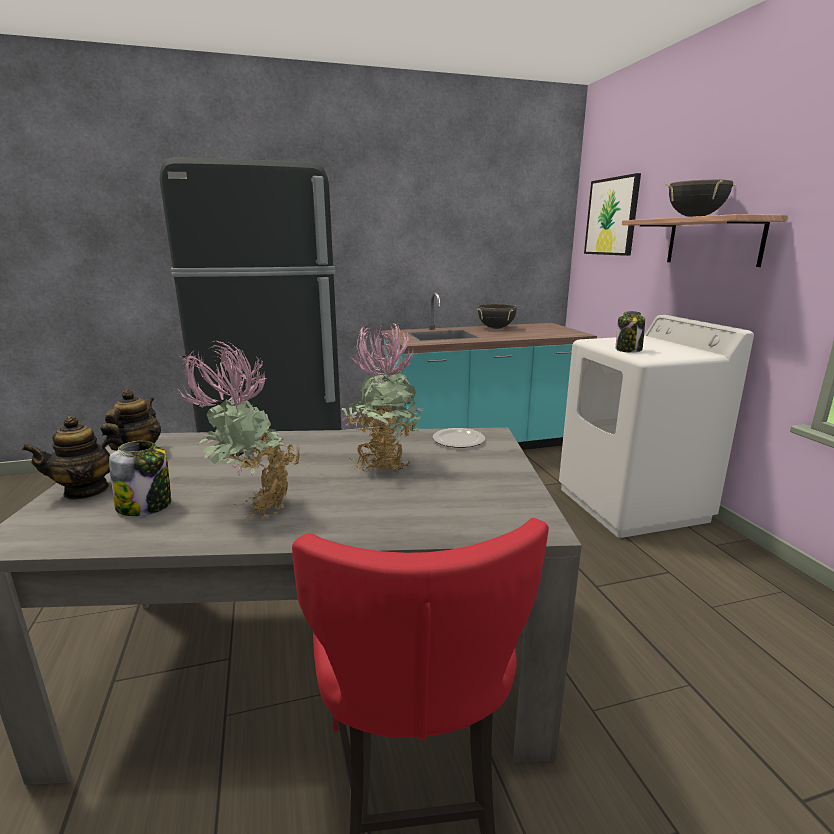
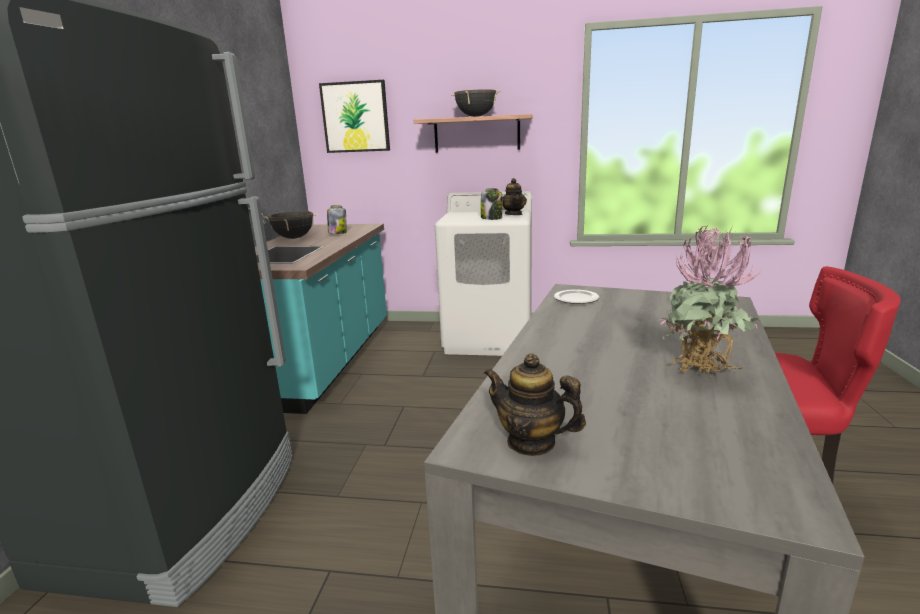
camera: 65 degrees left, 0 degrees up
(87, 490) = (650, 471): teapot -> teapot (513, 214)
(146, 506) = (699, 427): jar -> jar (337, 233)
(383, 463) = (616, 325): potted plant -> none

